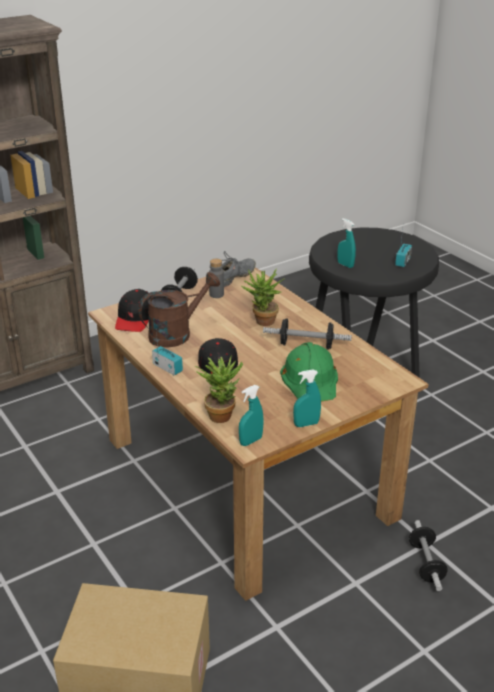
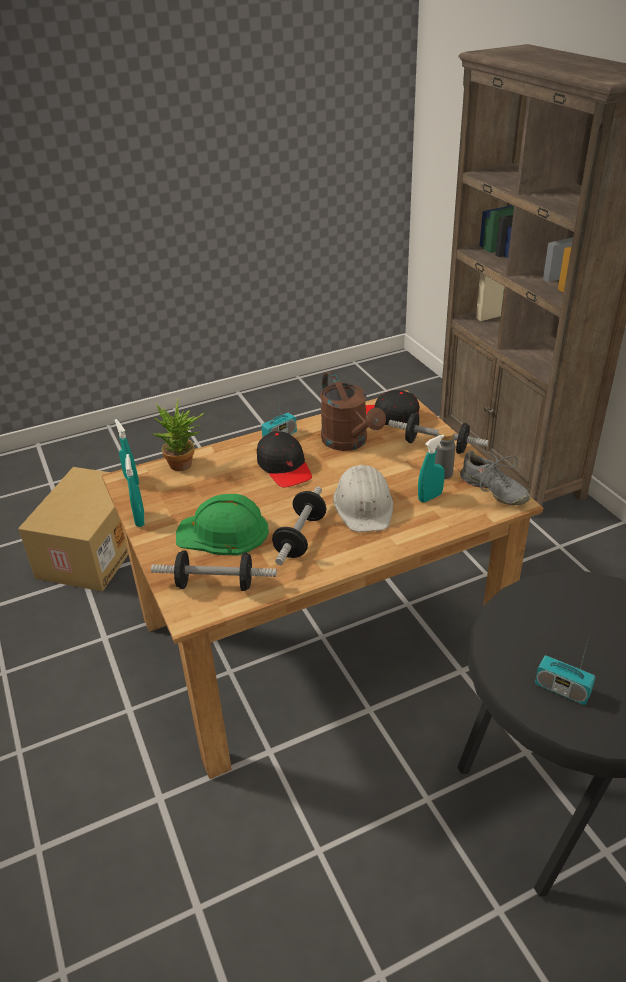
camera: 100 degrees right, 5 degrees up
(217, 360) = (284, 467): black cap -> black cap turned 60 degrees clockwise
(262, 323) = (364, 505): potted plant -> white hard hat
(345, 265) = (539, 606): turquoise spray bottle -> turquoise spray bottle (430, 497)
(426, 563) = (128, 787): dumbbell -> dumbbell (215, 584)

